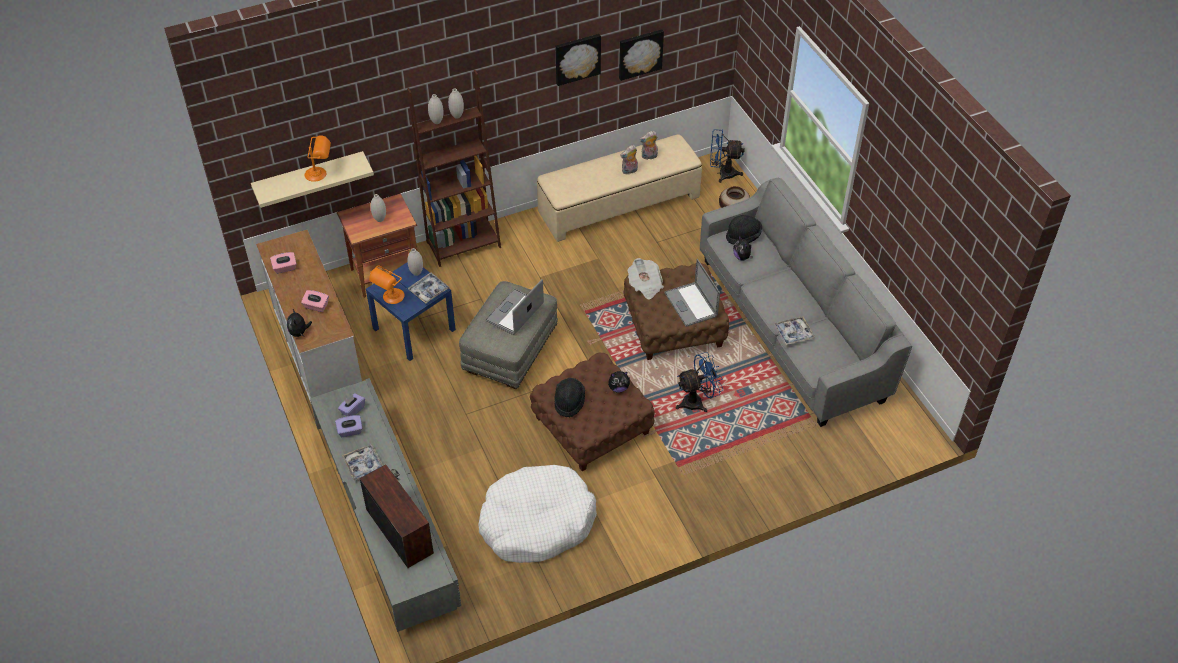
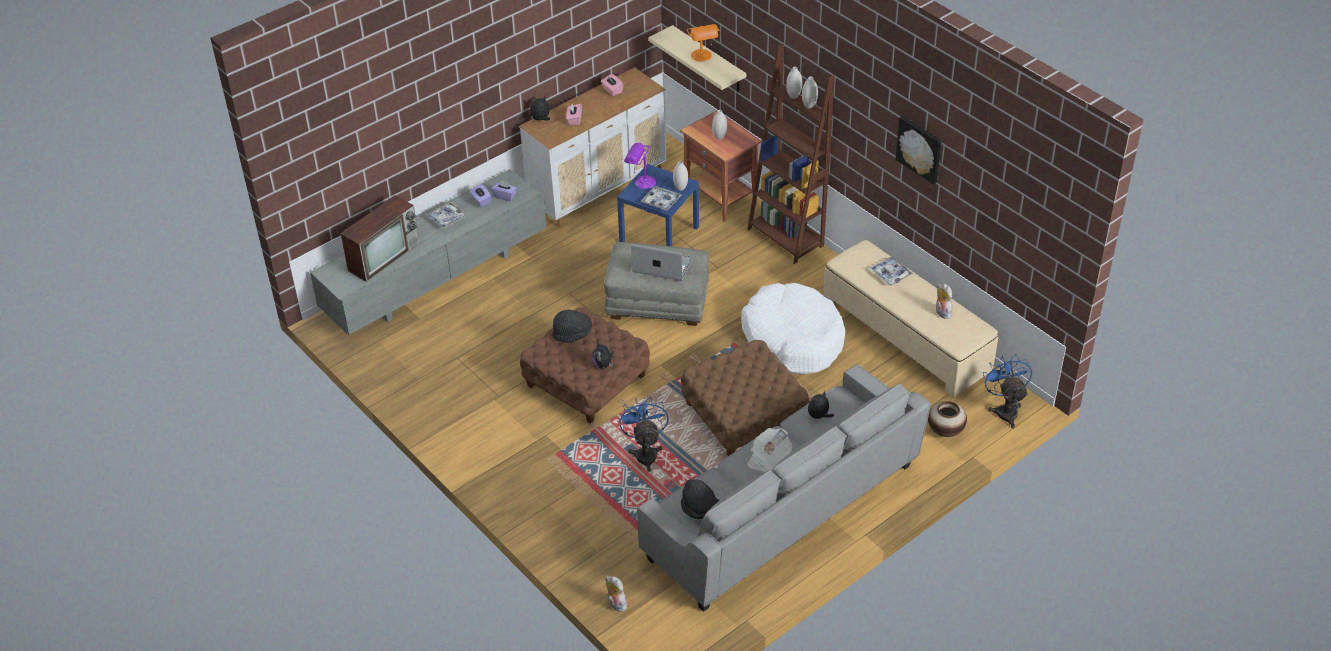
camera: 75 degrees right, 5 degrees down
(391, 299) = (640, 181): orange table lamp -> purple table lamp
(536, 522) = (459, 369): white dog bed -> white dog bed (793, 339)
(629, 171) = (909, 303): plush toy -> plush toy (615, 604)
(640, 53) = (977, 200): picture -> none
(645, 285) = (751, 355): newspaper -> newspaper (768, 459)
(691, 304) = (739, 395): laptop -> none
(697, 401) = (645, 452): blue fan -> blue fan turned 150 degrees counterclockwise
(743, 236) = (851, 411): black hat -> black hat (700, 509)
(793, 333) = (720, 477): tray -> tray (890, 274)

